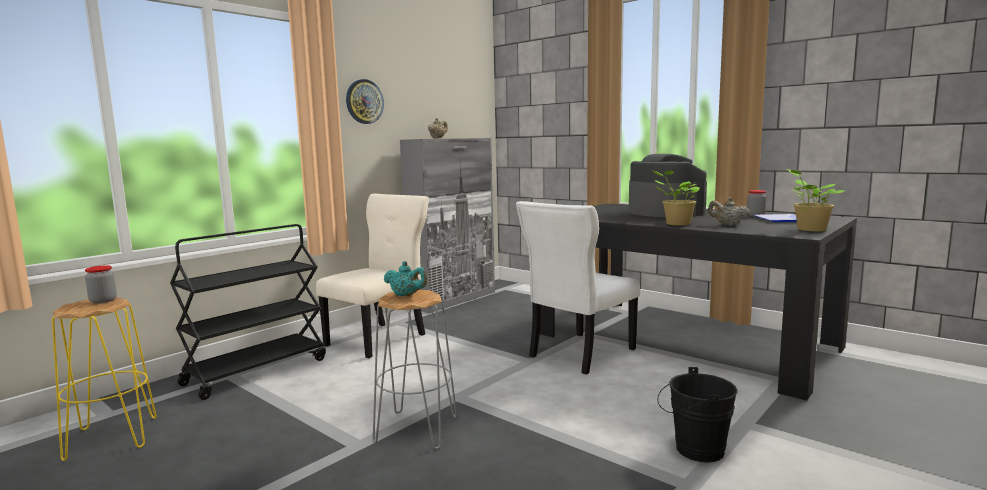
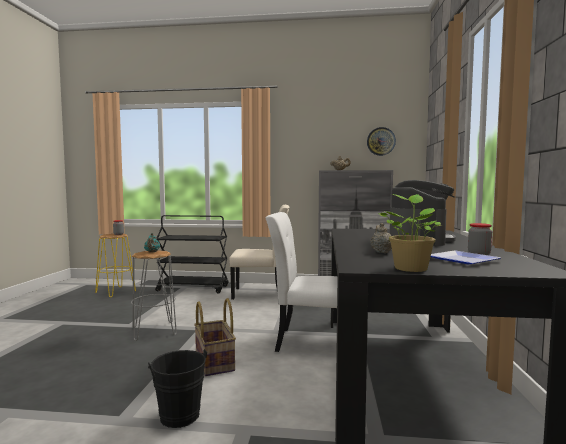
camera: 55 degrees right, 5 degrees down
(364, 101) = (295, 147): wall clock -> wall clock (381, 141)
(579, 408) = (215, 361): none -> basket
(676, 224) = (357, 244): potted plant -> none

